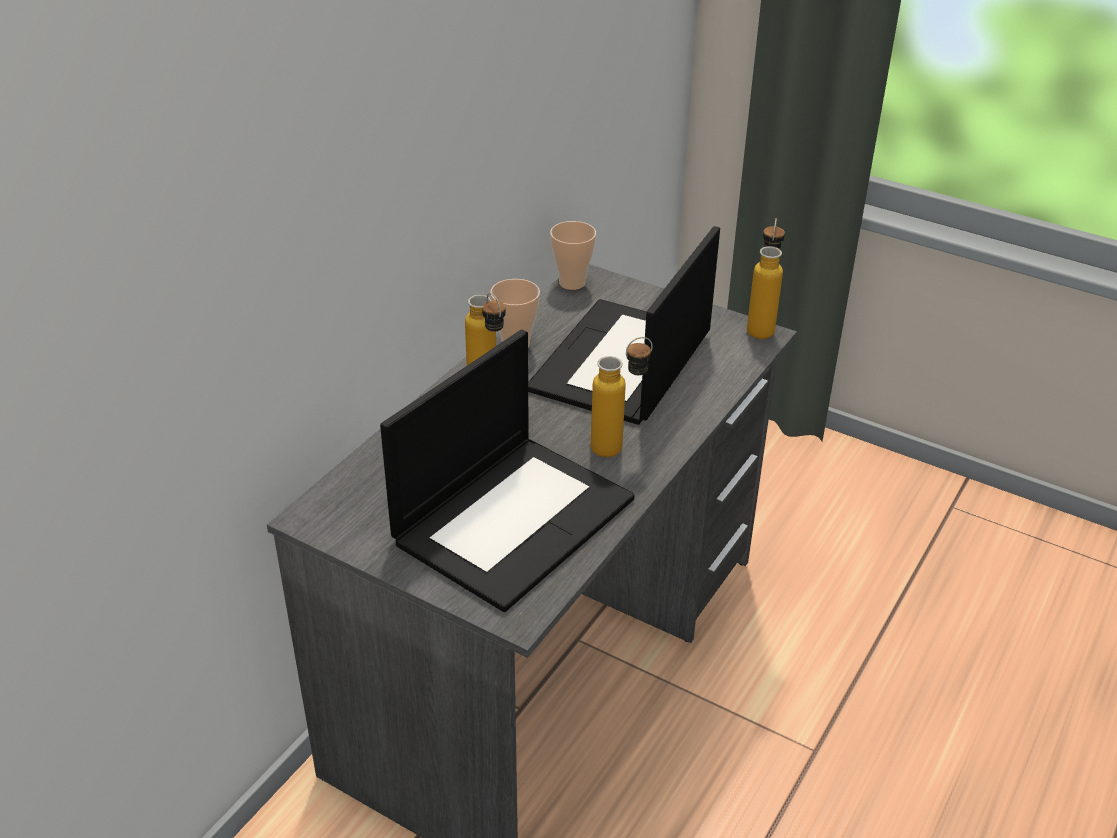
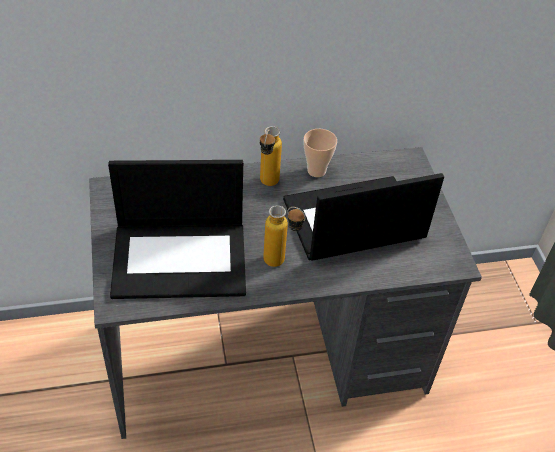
camera: 45 degrees right, 10 degrees up
(572, 283) = (397, 157): cup -> none
(761, 326) = (464, 258): bottle -> none

